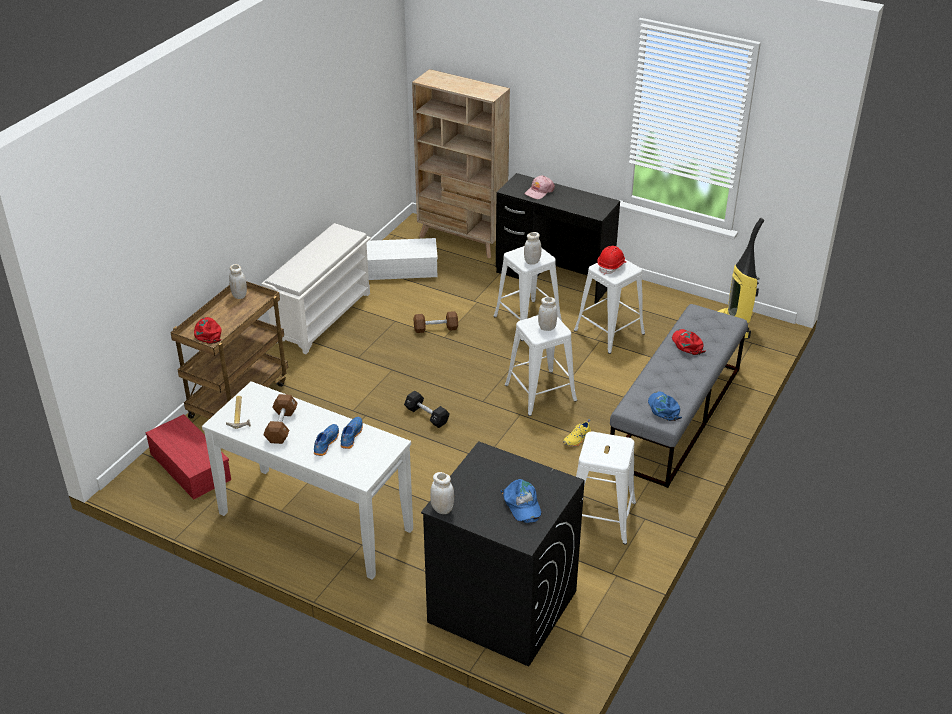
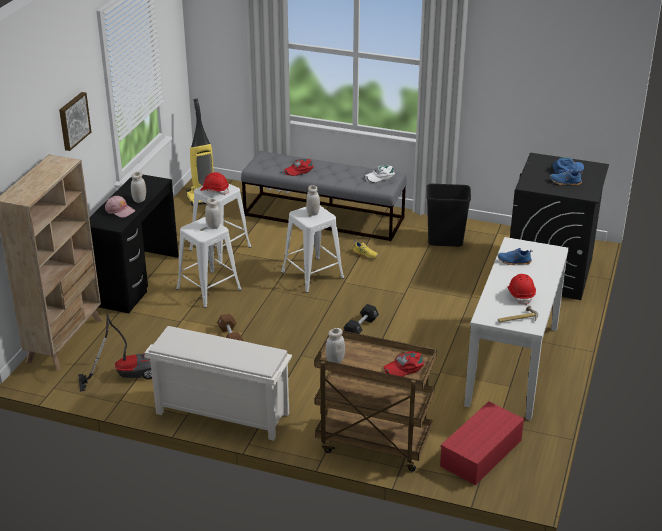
camera: 100 degrees left, 5 degrees down
(281, 426) = (520, 295): brown dumbbell -> red hard hat
(325, 443) = (528, 271): blue shoe -> blue shoe (565, 182)
(400, 269) = (125, 374): white storage box -> vacuum cleaner
(442, 509) = (590, 195): white jar -> white jar (139, 200)
(563, 90) = (73, 120): none -> picture
(600, 517) = (445, 241): white stool -> black trash can
(663, 408) = (380, 176): blue cap -> white cap

